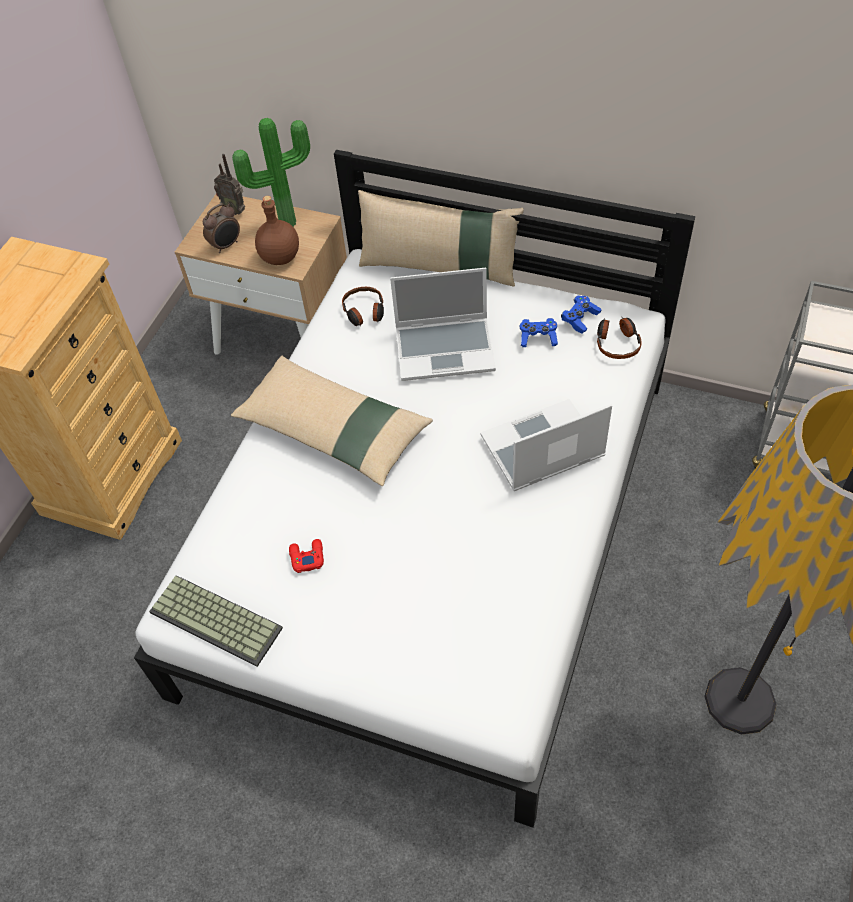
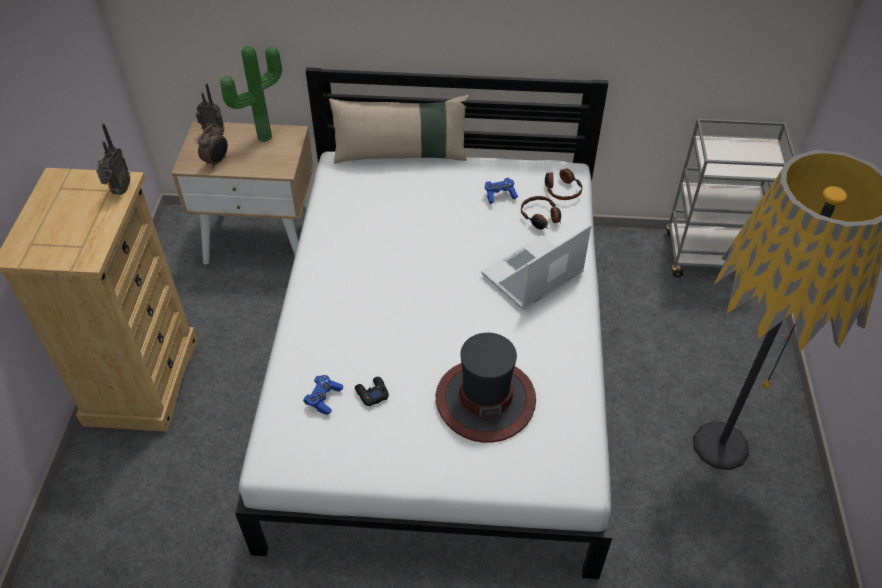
camera: 20 degrees left, 5 degrees down
(74, 277) = (119, 191): none -> radio
(218, 619) = (312, 457): keyboard -> none
(281, 257) = (268, 164): brown bottle -> none
(307, 557) = (371, 393): red game controller -> black game controller
(333, 430) = (357, 291): beige pillow -> none
(364, 312) = (351, 198): headphones -> headphones (540, 217)
(431, 593) = (485, 399): none -> hat
(446, 349) = (429, 215): laptop -> none
(580, 319) = (527, 176): blue game controller -> blue game controller (324, 398)

